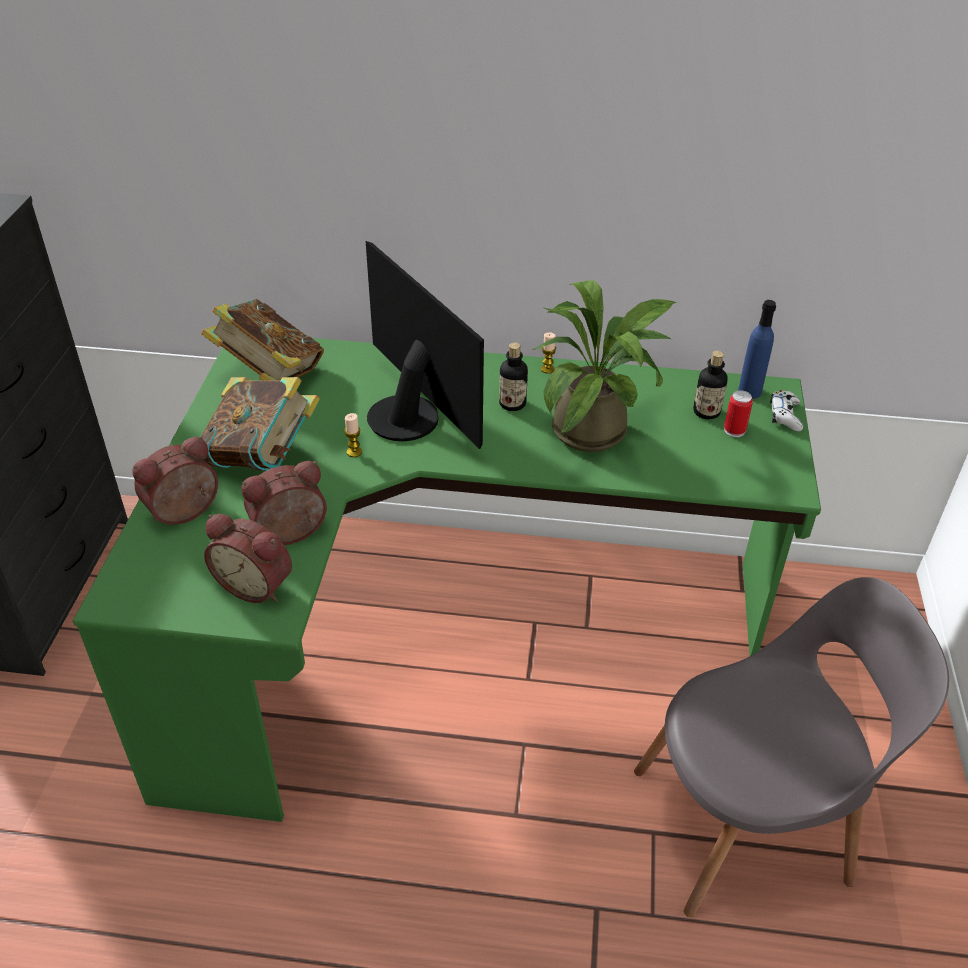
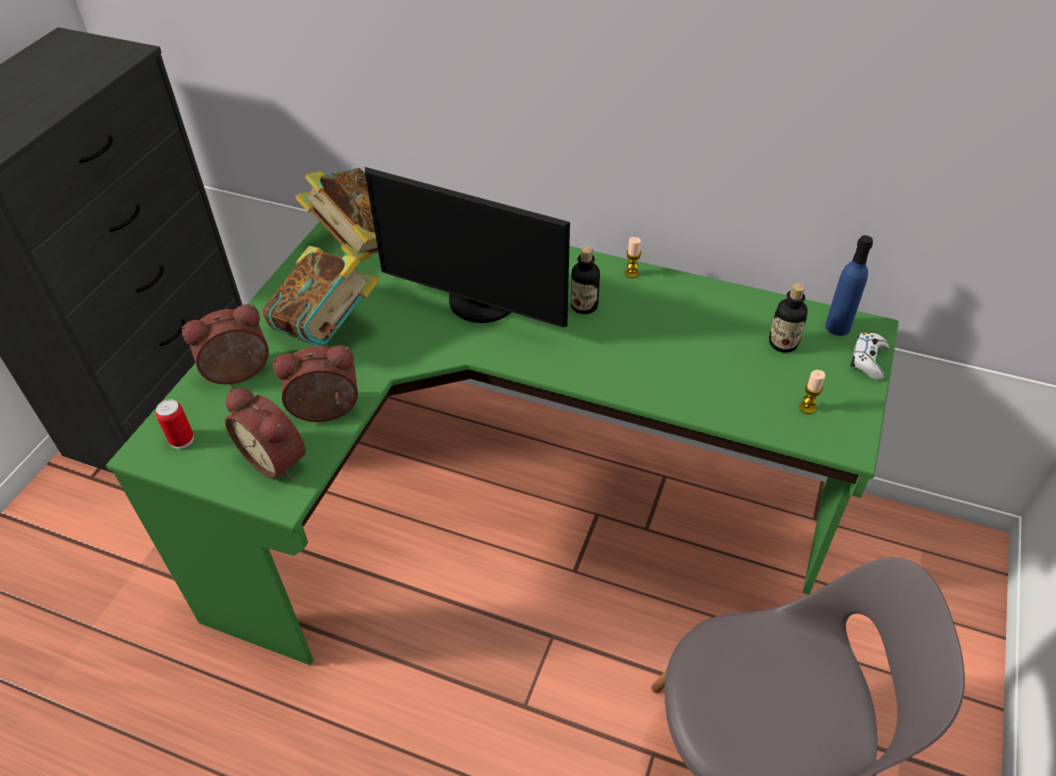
camera: 15 degrees right, 5 degrees up
(354, 452) = (413, 335): candle -> candle (807, 407)
(410, 415) = (480, 304): monitor -> monitor turned 135 degrees clockwise
(598, 429) = (662, 346): potted plant -> none
(734, 430) = (807, 369): can -> can (181, 439)

